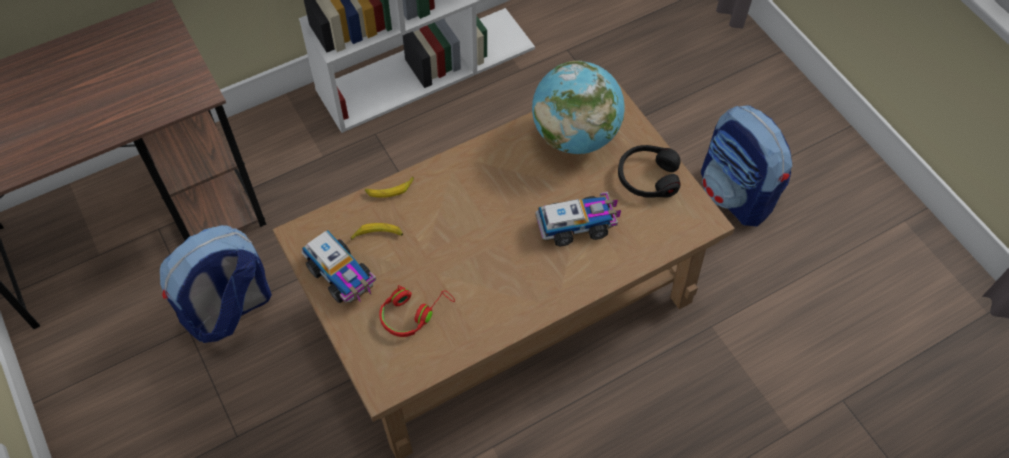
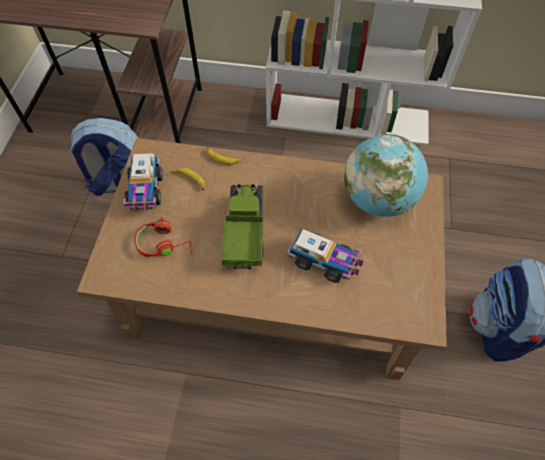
camera: 40 degrees right, 0 degrees up
(481, 249) = (244, 232): none -> toy truck
(647, 177) = (407, 262): black headphones -> none

